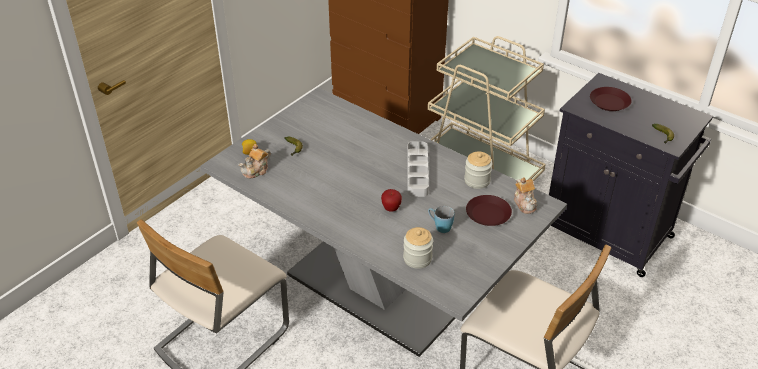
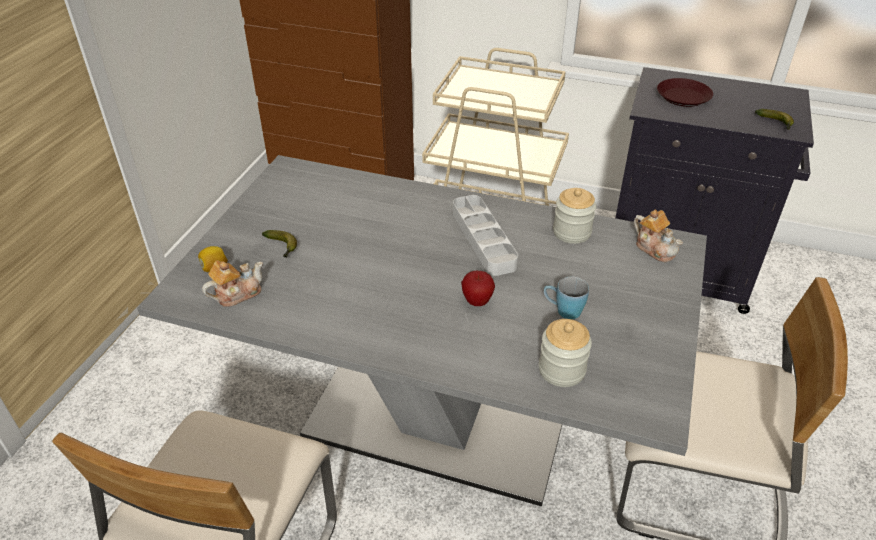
camera: 20 degrees left, 0 degrees up
(256, 171) = (237, 294): teapot -> teapot turned 150 degrees counterclockwise
(487, 214) = (617, 276): brown plate -> none

